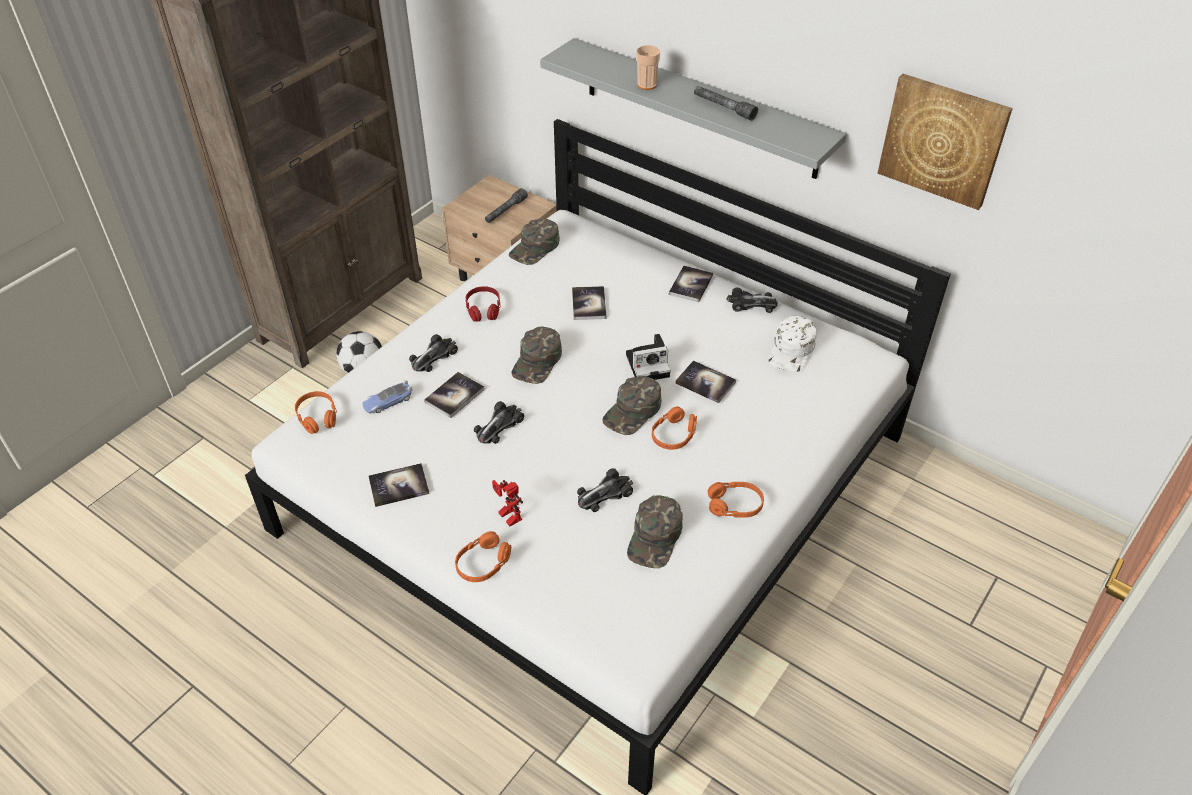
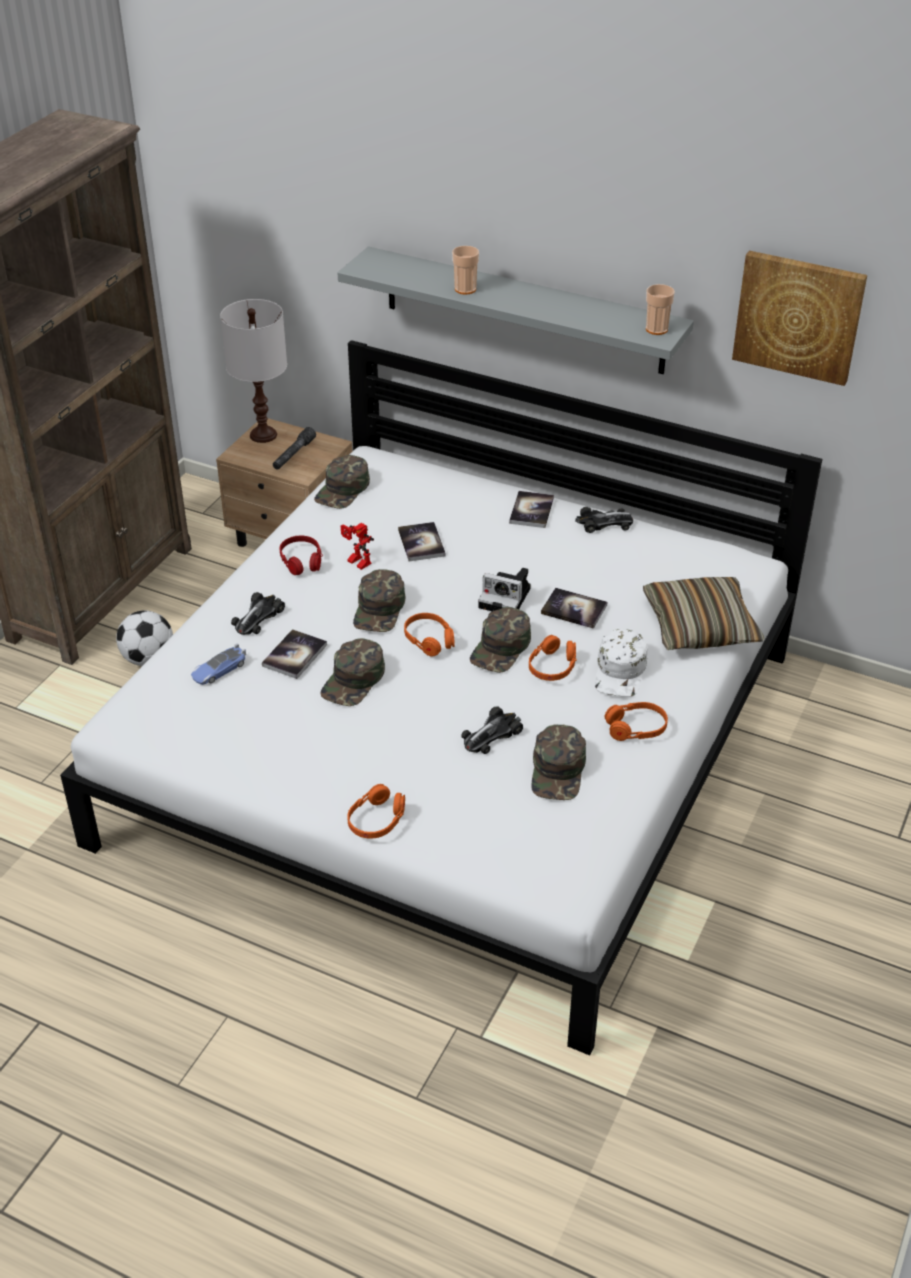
camera: 10 degrees left, 5 degrees down
(317, 417) = (141, 696): orange headphones -> orange headphones (429, 640)
(399, 486) = (258, 755): book -> none
(485, 191) = (263, 435): none -> white table lamp
(498, 425) = (354, 680): toy car -> green cap
(506, 516) = (389, 771): toy robot -> toy robot (356, 563)
(649, 364) = (507, 598): camera -> camera turned 45 degrees clockwise
(723, 107) = (556, 305): grey flashlight -> none
(792, 350) = (660, 566): white cap -> white cap (621, 671)
(810, 139) = (656, 329): none -> cup
(815, 412) = (700, 626): none -> pillow

